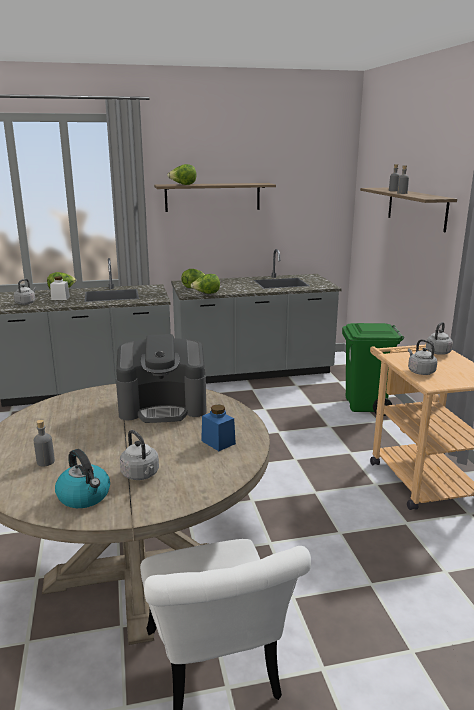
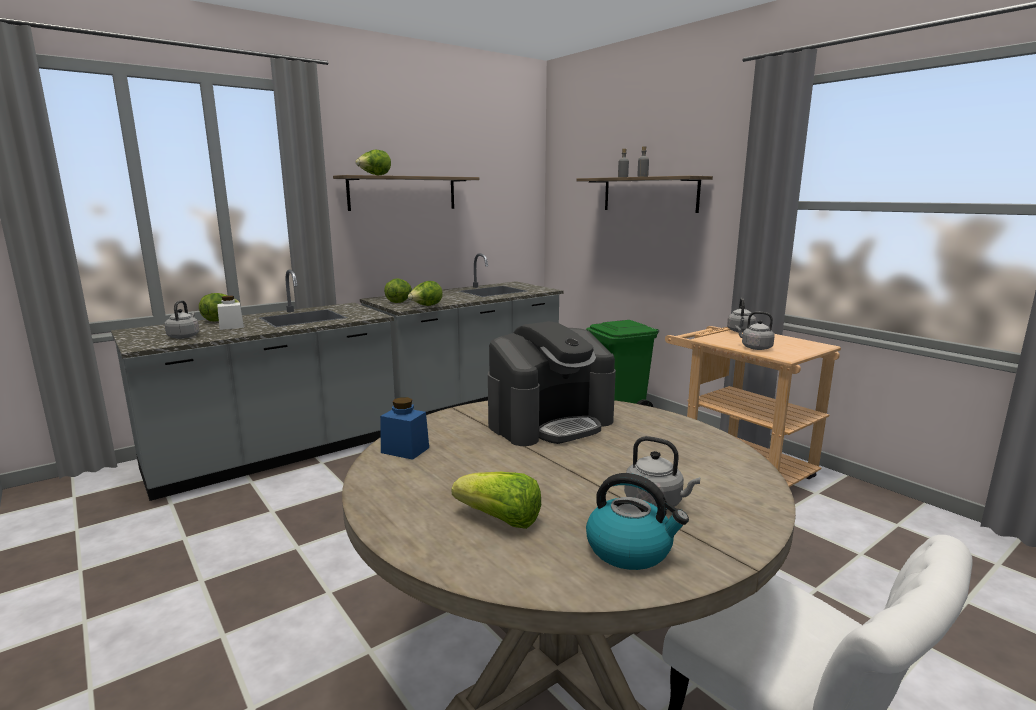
camera: 25 degrees left, 5 degrees down
(45, 462) = (500, 520): grey bottle -> lettuce
(218, 442) = (679, 446): blue jar -> blue jar (405, 450)

